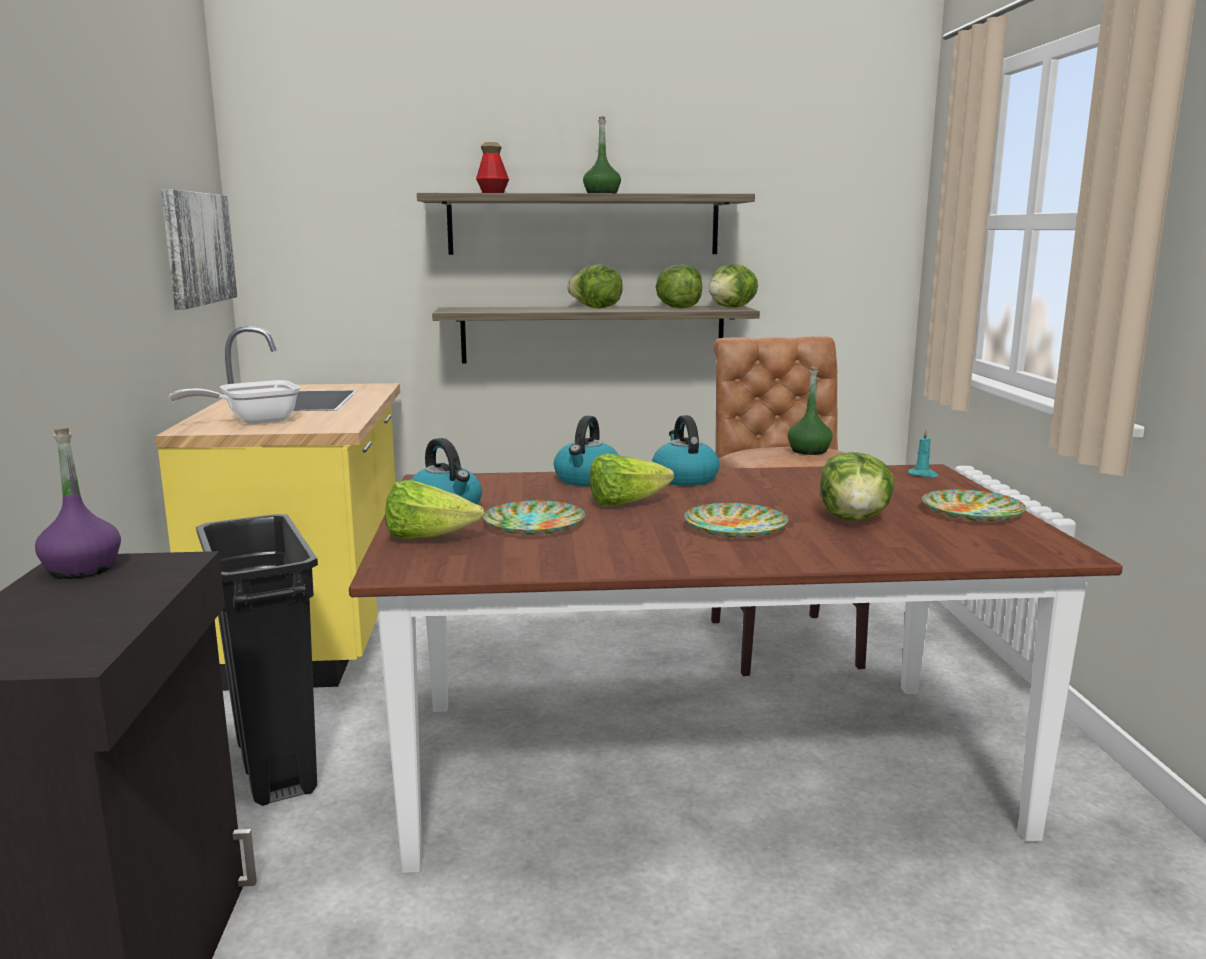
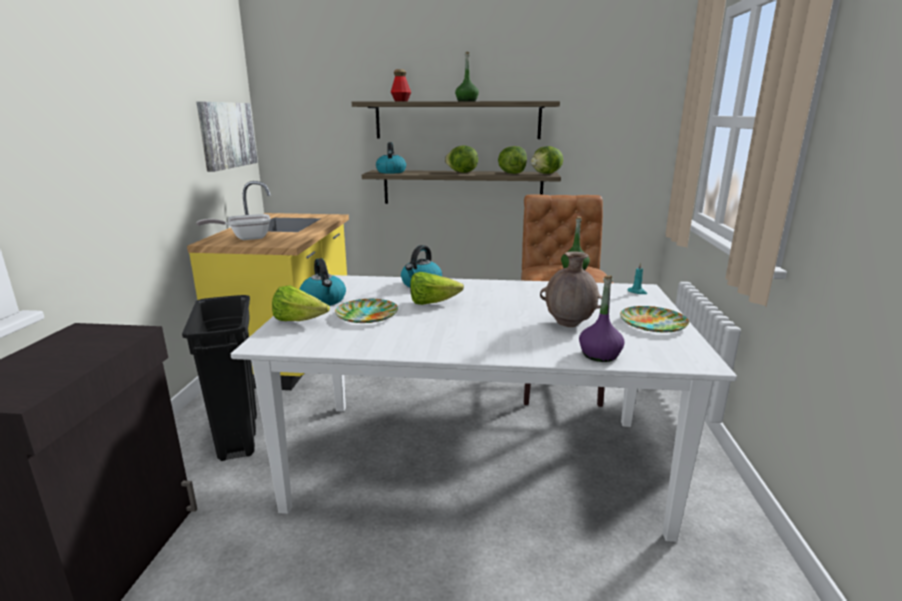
camera: 10 degrees right, 5 degrees up
(82, 569) = (80, 334): purple bottle -> purple bottle (599, 355)
(684, 478) = (480, 286): kettle -> kettle (391, 172)
(701, 764) = (476, 461): brown dining table -> white dining table
(735, 527) = (488, 325): plate -> none
(854, 519) = (569, 324): lettuce -> brown vase

